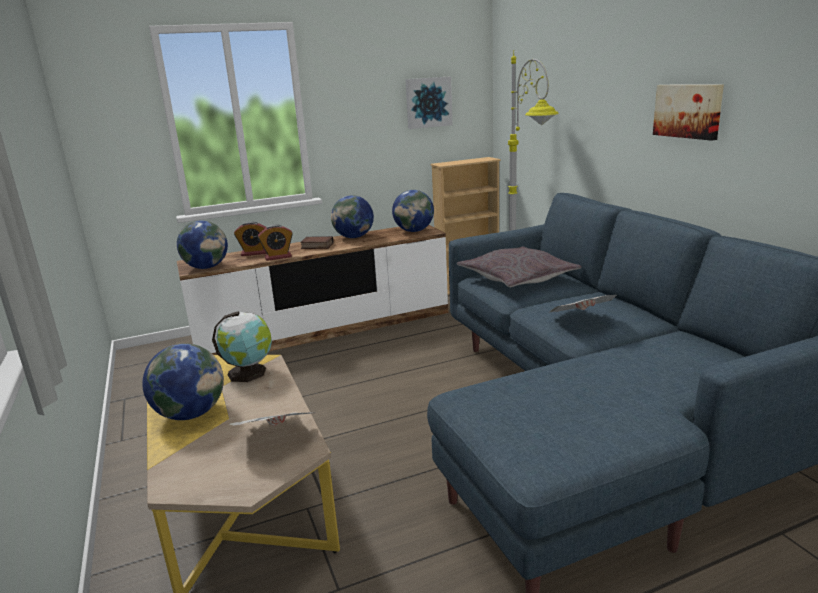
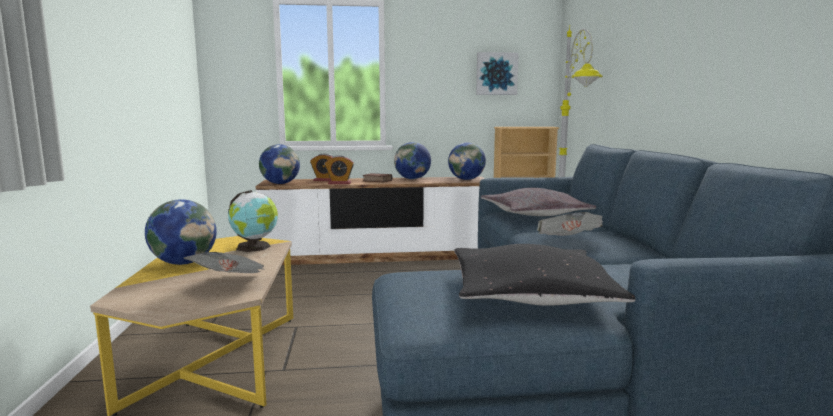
camera: 15 degrees right, 10 degrees down
(599, 401) = (530, 293): none -> black pillow
(688, 111) = (708, 52): picture -> none

